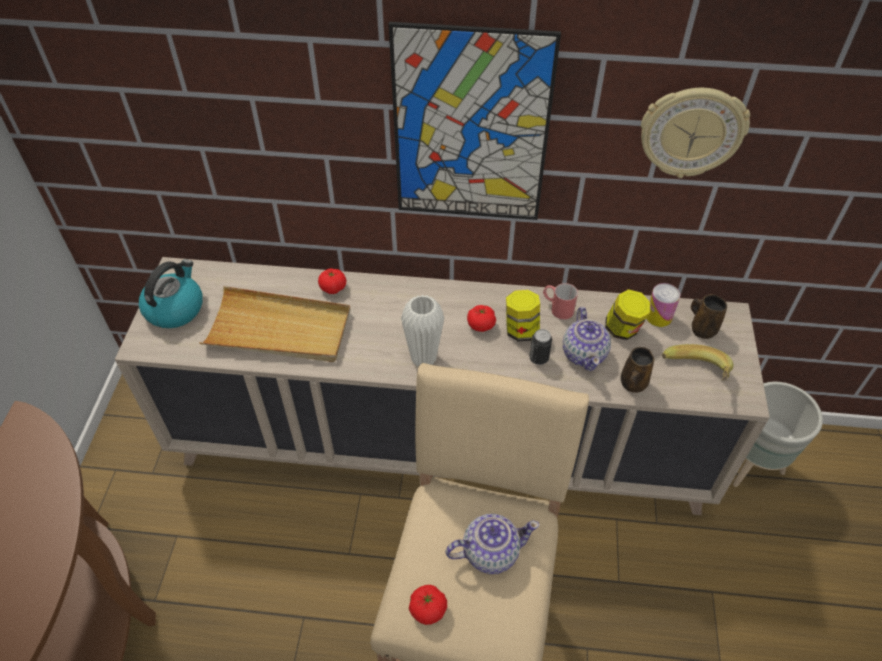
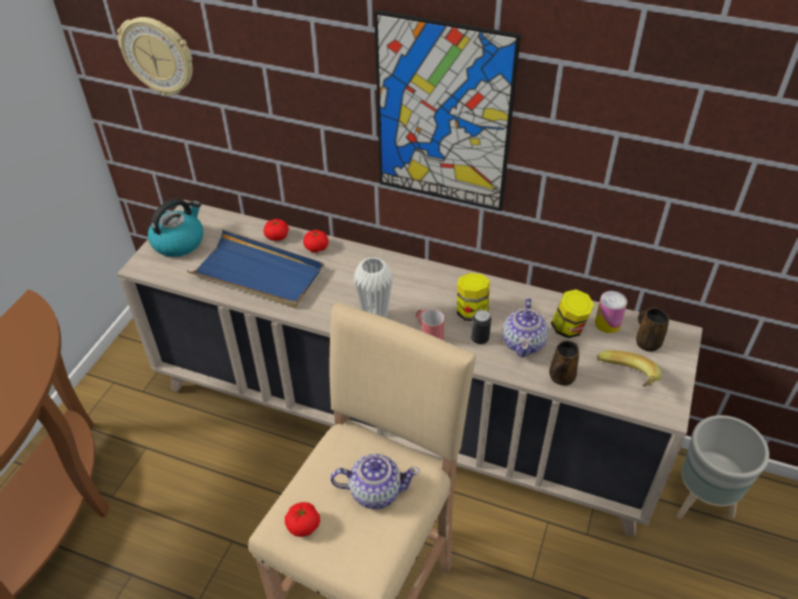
camera: 15 degrees right, 5 degrees down
(279, 329) = (258, 273): beige tray -> blue tray
(481, 325) = (436, 301): tomato -> tomato (277, 236)
(557, 308) = (512, 299): red mug -> red mug (428, 333)
(691, 132) = (641, 143): wall clock -> wall clock (158, 56)

